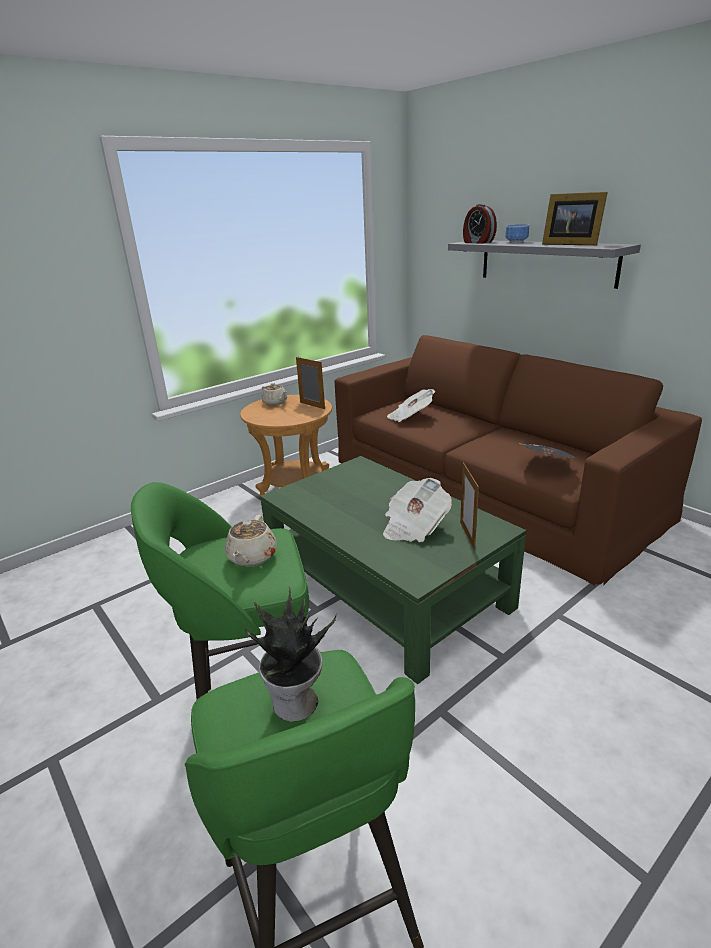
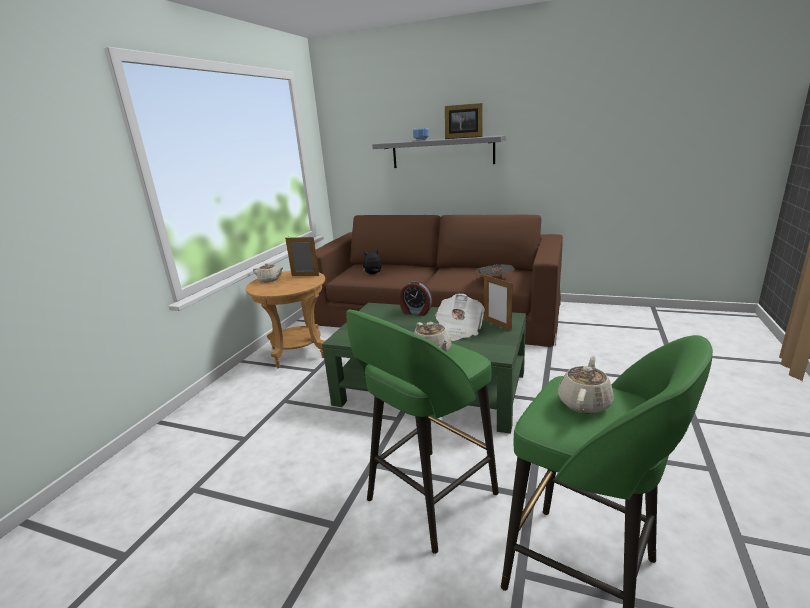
camera: 30 degrees left, 5 degrees down
(296, 704) = (584, 402): potted plant -> beige teapot
(410, 417) = (373, 274): newspaper -> plush toy
(477, 242) = (393, 142): alarm clock -> alarm clock (416, 312)

